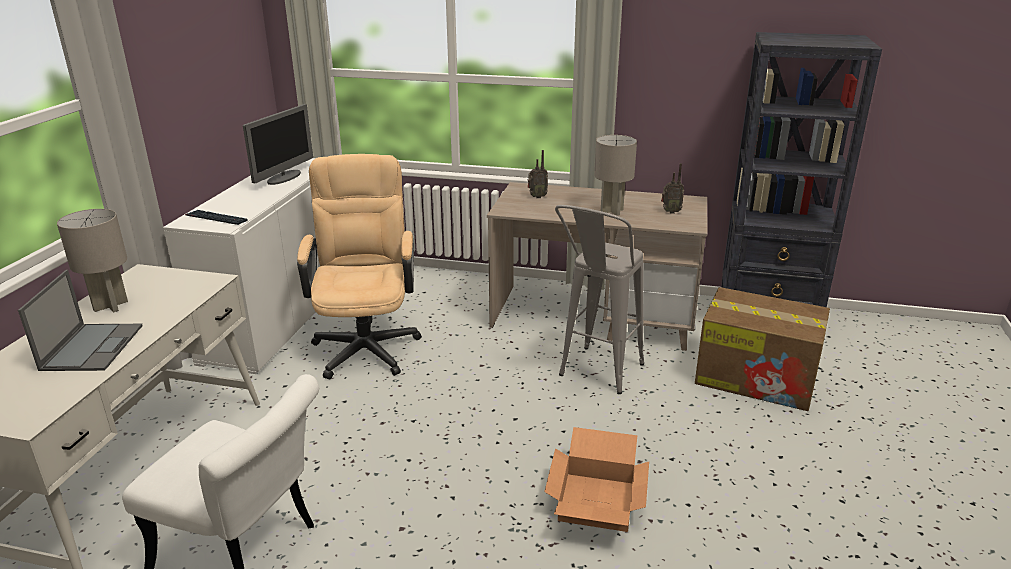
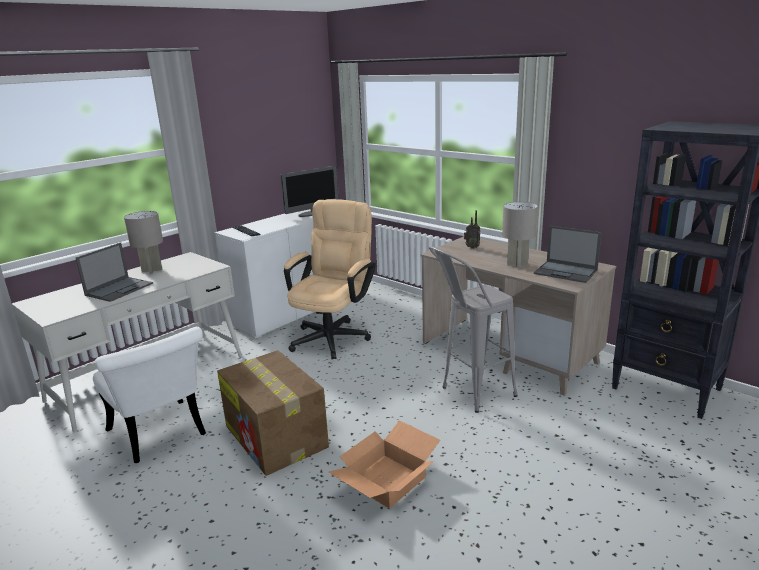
camera: 30 degrees right, 5 degrees down
(670, 212) = (566, 272): radio -> laptop
(757, 378) = (610, 433): cardboard box -> cardboard box (276, 437)

